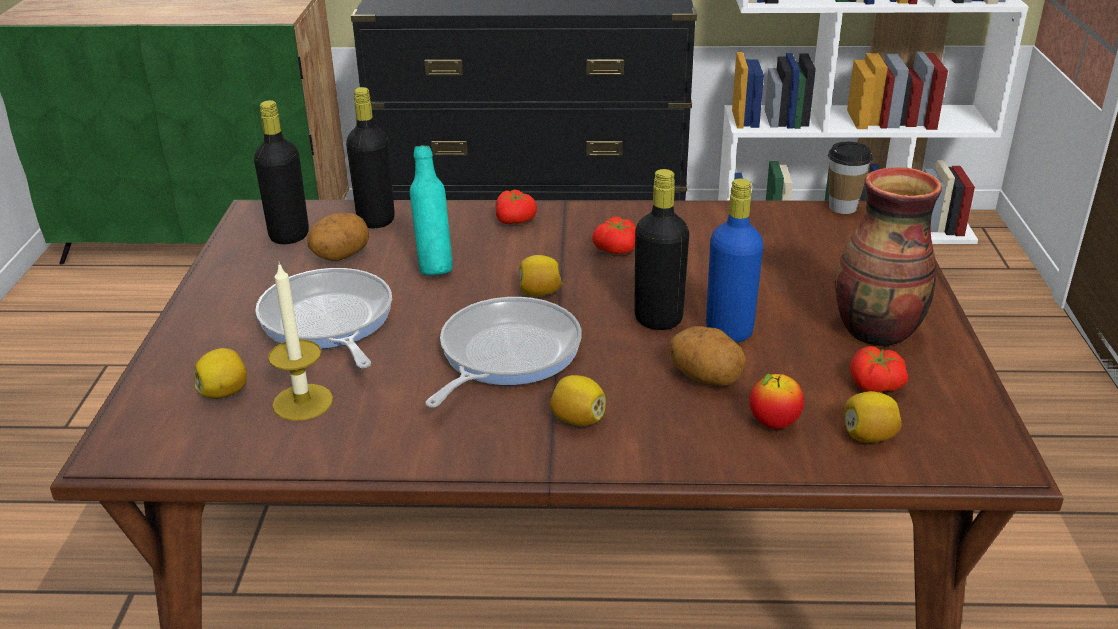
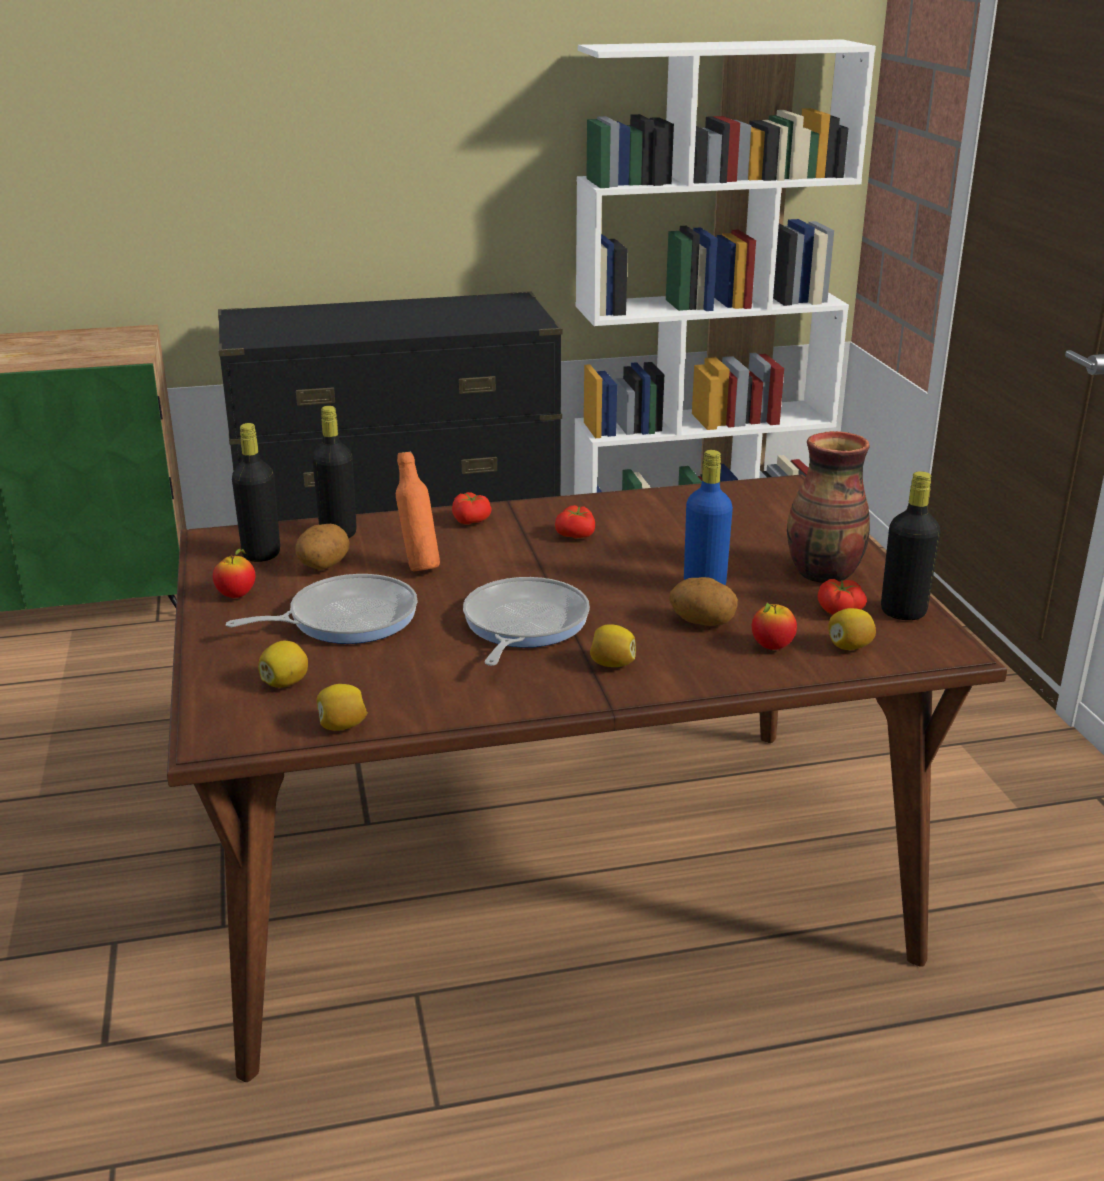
camera: 15 degrees left, 5 degrees down
(238, 280) = (236, 595): none -> apple
(303, 402) = (363, 681): candle -> none
(328, 322) = (346, 618): frying pan -> frying pan turned 105 degrees clockwise
(434, 268) = (419, 566): turquoise bottle -> orange bottle
(539, 293) = (526, 575): lemon -> lemon (342, 726)
(658, 319) = (640, 584): black bottle -> black bottle (903, 612)
(842, 207) = (755, 484): cup -> none

